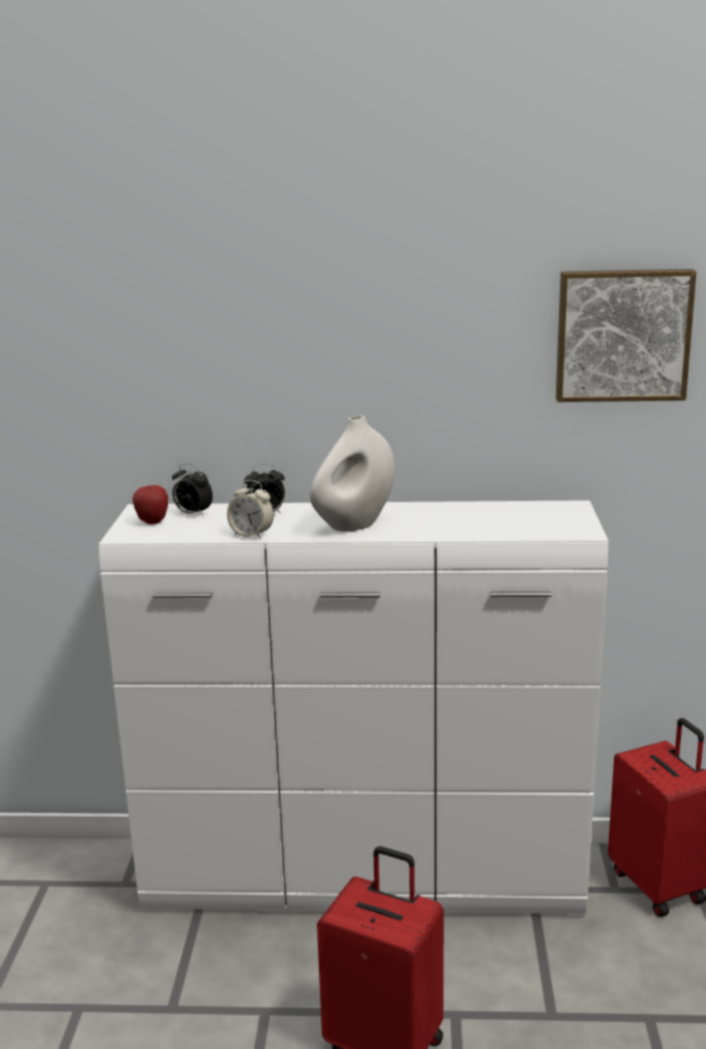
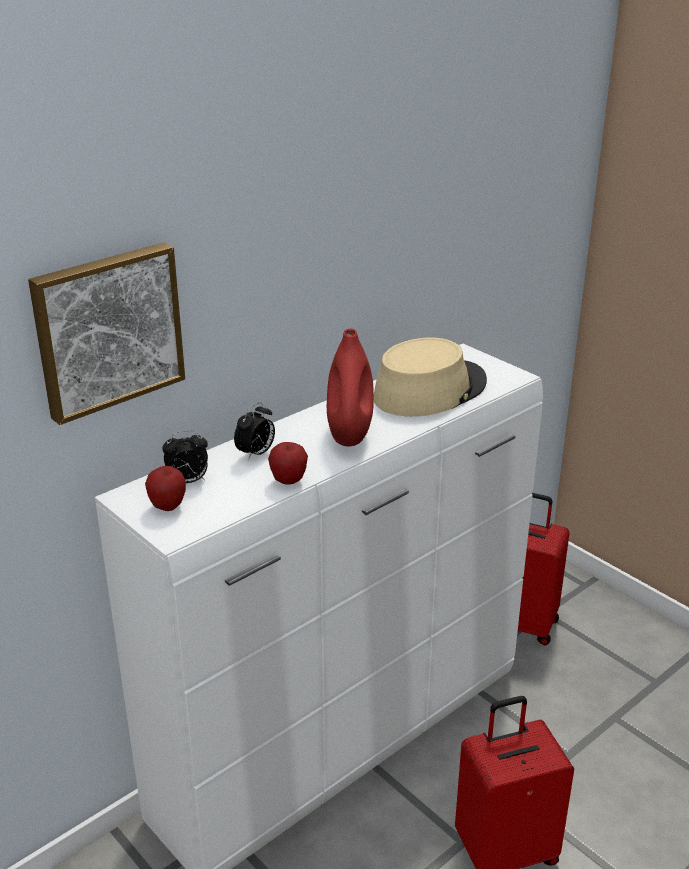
camera: 45 degrees left, 10 degrees up
(251, 535) = (288, 481): alarm clock -> apple
(354, 525) = (350, 434): white vase -> red vase
(482, 519) = (429, 390): none -> beige hat
(622, 335) = (479, 194): picture -> picture (107, 329)

